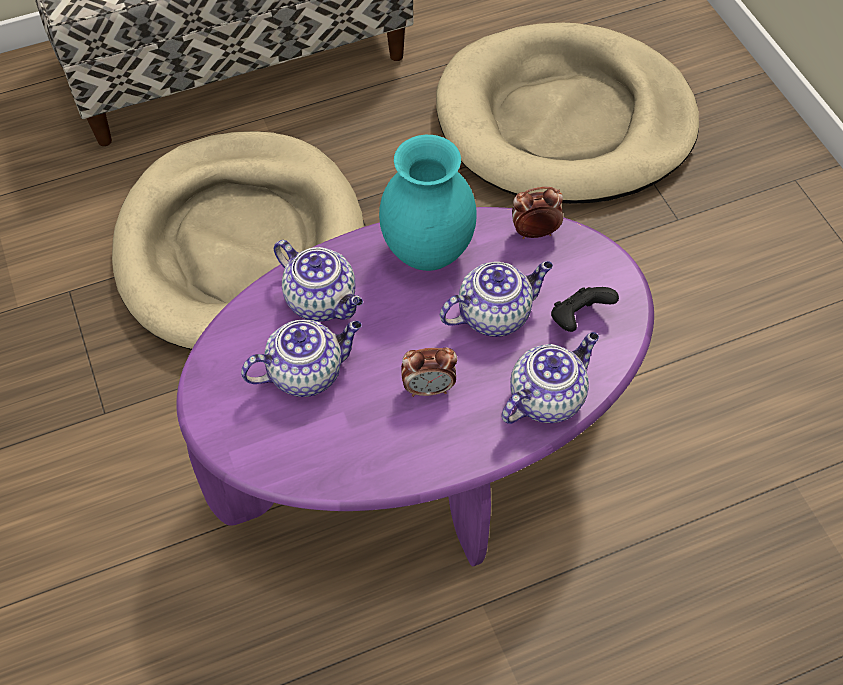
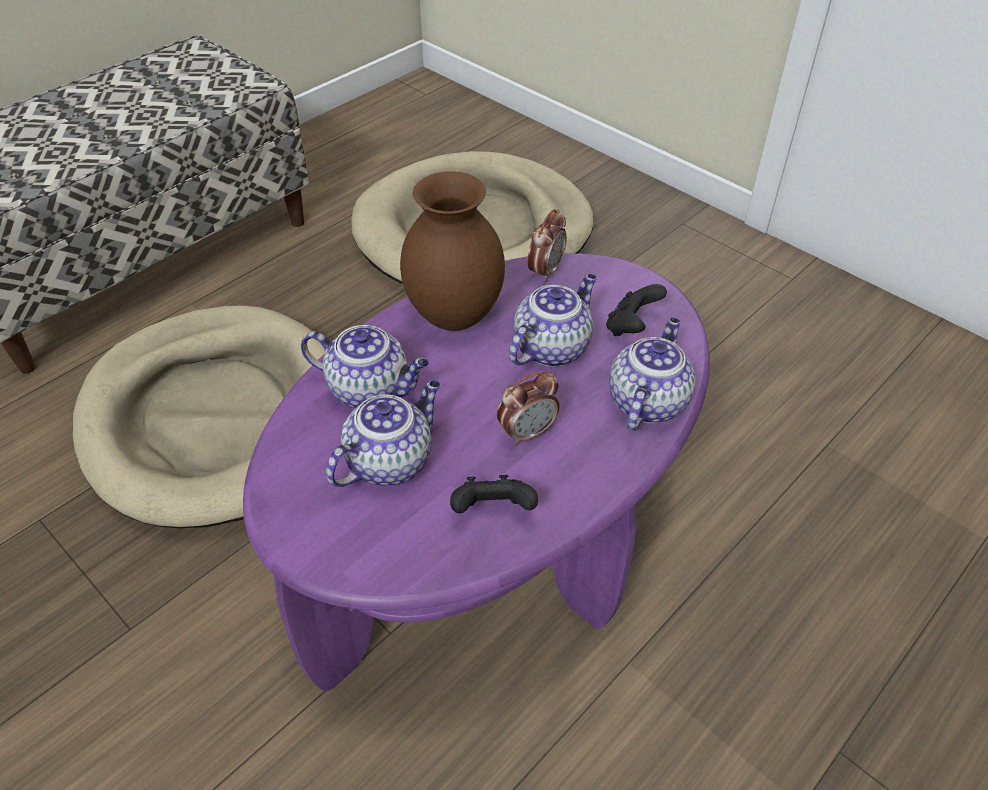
camera: 25 degrees left, 10 degrees down
(364, 447) = (493, 511): none -> black game controller
(429, 254) = (456, 317): turquoise vase -> brown vase
(534, 232) = (545, 271): alarm clock -> alarm clock turned 150 degrees clockwise

